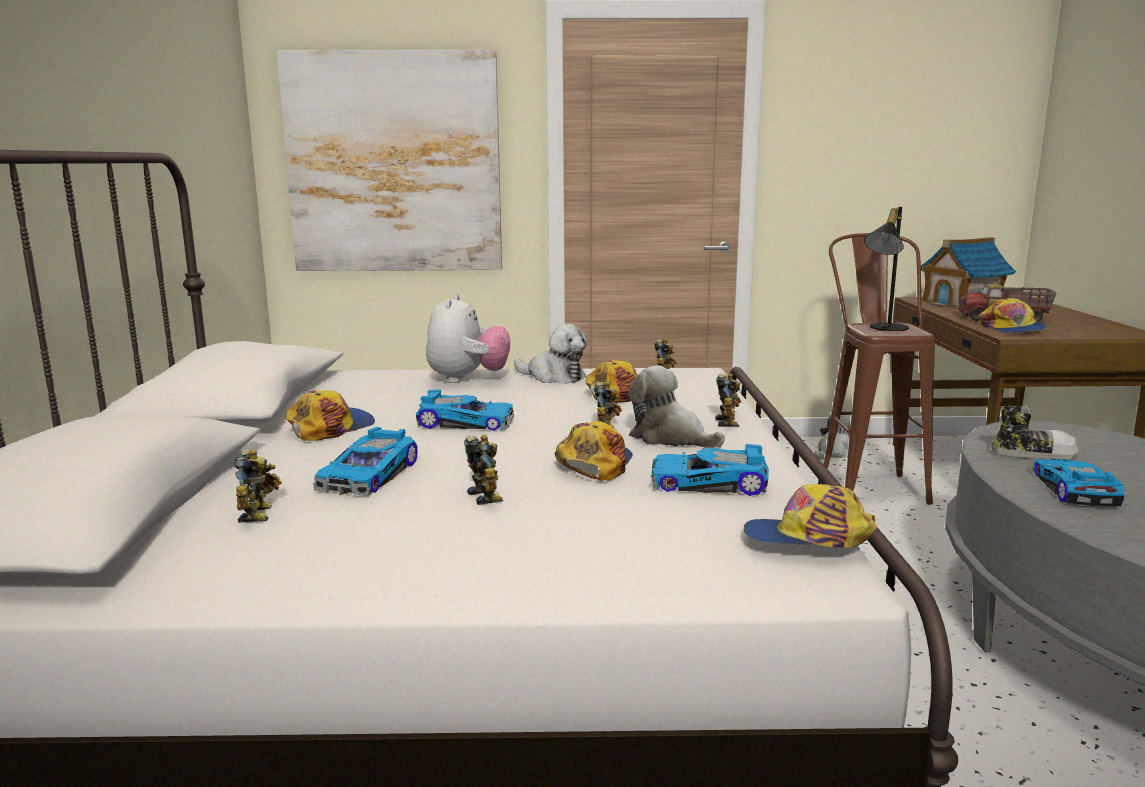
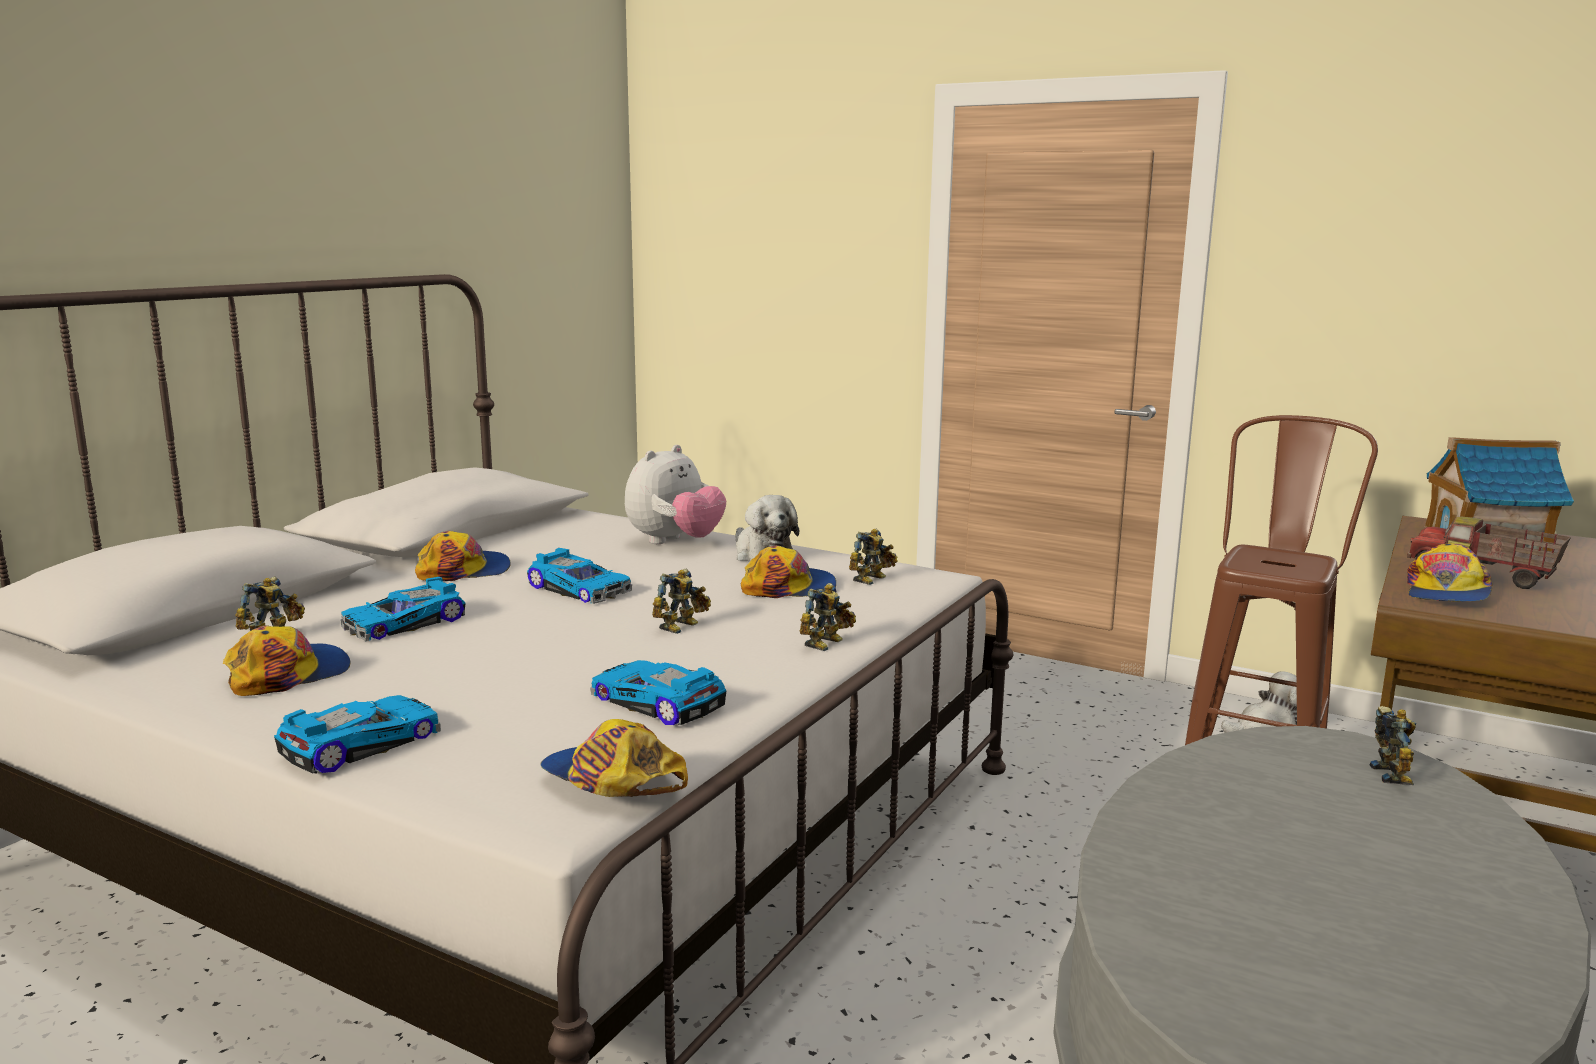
camera: 30 degrees right, 0 degrees up
(394, 163) = (762, 279): picture -> none
(487, 496) = (452, 664): toy robot -> toy robot (1394, 774)
(594, 463) = (601, 656): cap -> cap (288, 674)
(670, 438) = (727, 647): plush toy -> none
(883, 328) = (1272, 559): black table lamp -> none
(1032, 454) = (1258, 779): shoe -> none
(1072, 489) = (1208, 836): toy car -> toy car (359, 743)

